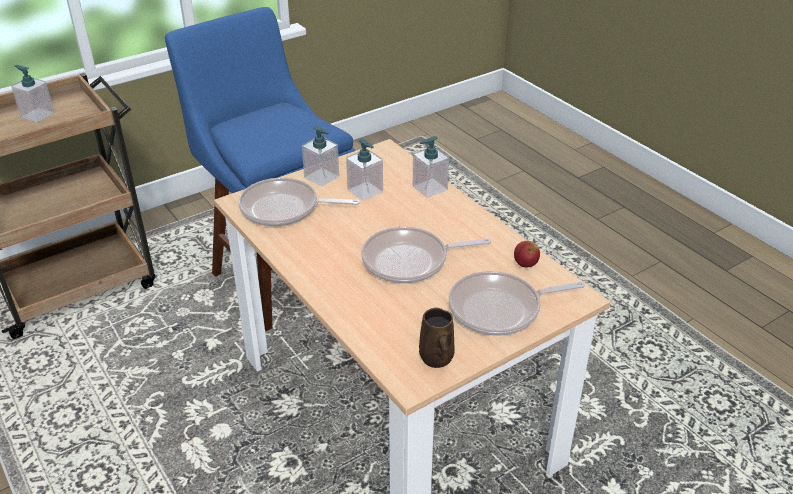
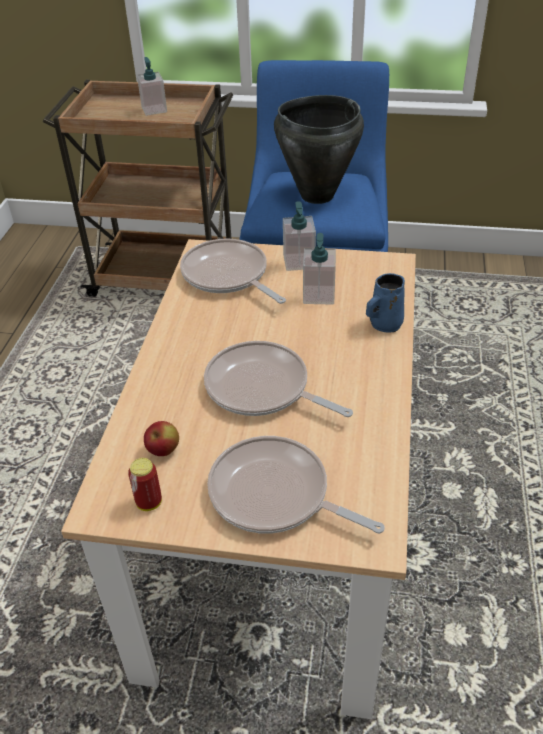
camera: 45 degrees right, 5 degrees up
(274, 128) = (316, 195): none -> black cooking pot
(429, 188) = (384, 324): soap dispenser -> blue mug
(436, 359) = (149, 503): brown mug -> can
(525, 264) = (368, 465): apple -> apple (163, 450)

